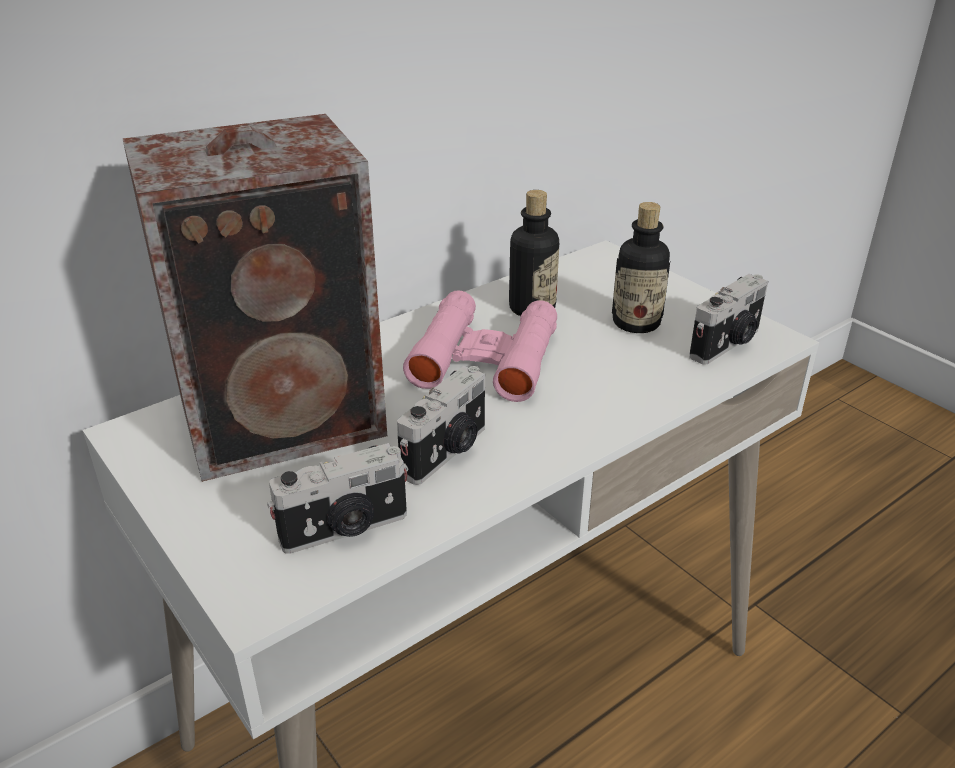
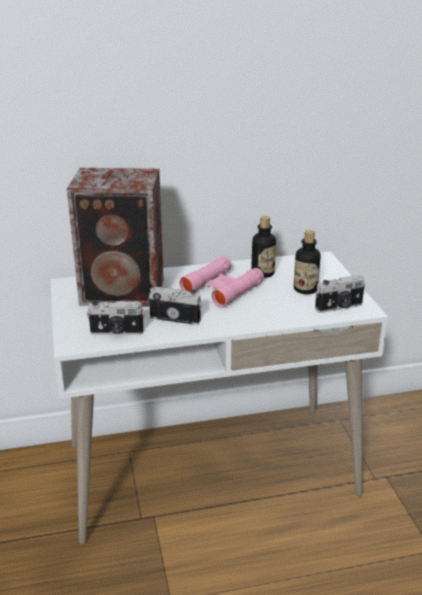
camera: 25 degrees right, 5 degrees down
(447, 452) = (175, 318): camera -> camera turned 135 degrees counterclockwise

